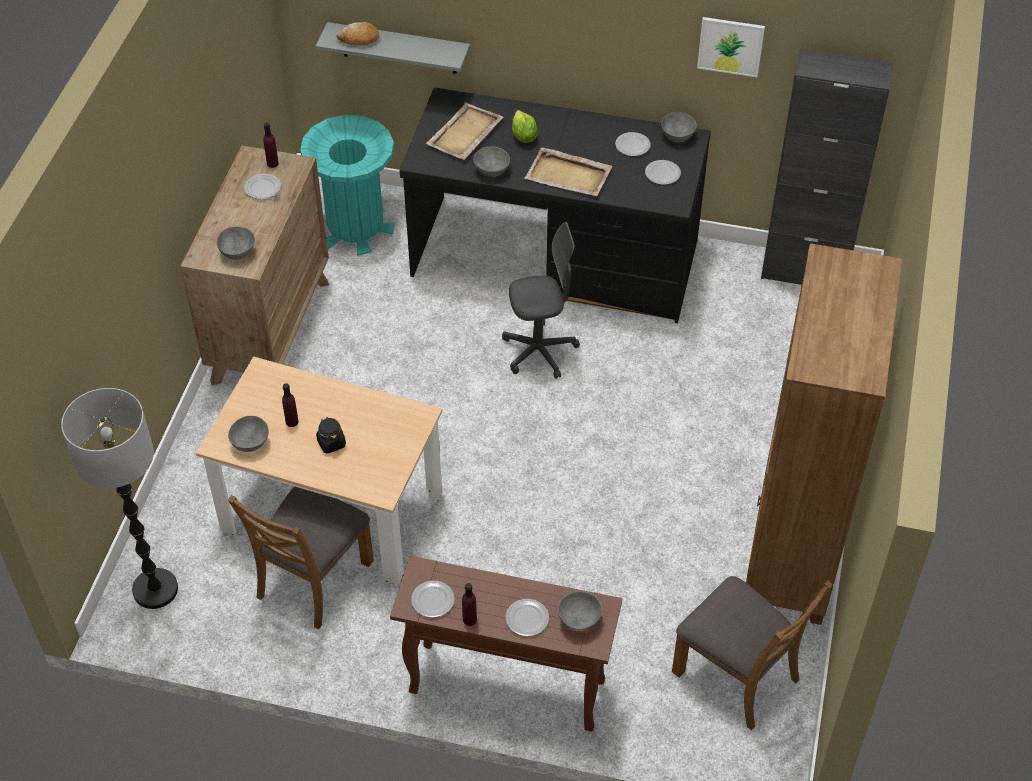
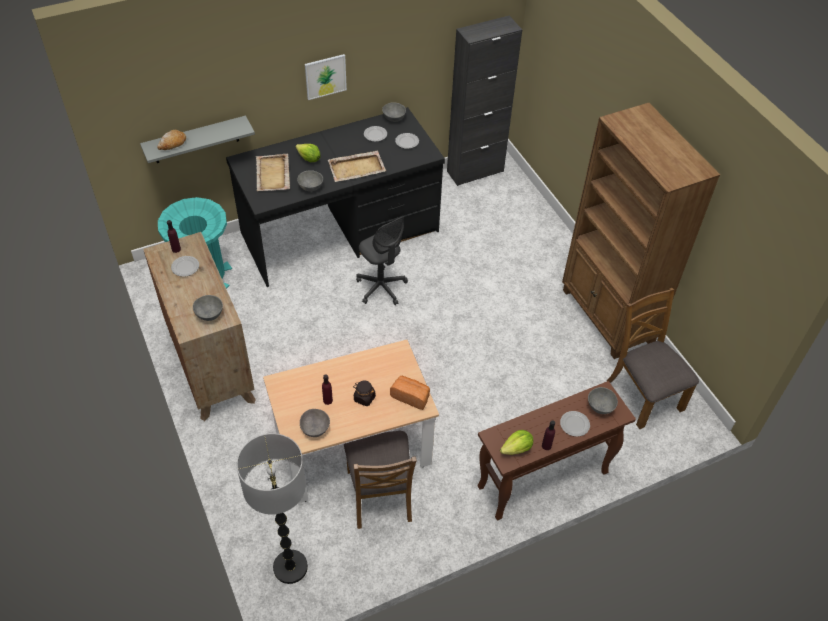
camera: 40 degrees left, 0 degrees up
(381, 472) = (411, 396): none -> bread
(433, 601) = (517, 449): plate -> lettuce
(539, 351) = (381, 287): grey office chair -> grey office chair turned 105 degrees clockwise
(730, 46) = (413, 45): picture -> picture (325, 76)
(738, 675) = (643, 394): brown chair -> brown chair turned 120 degrees counterclockwise

